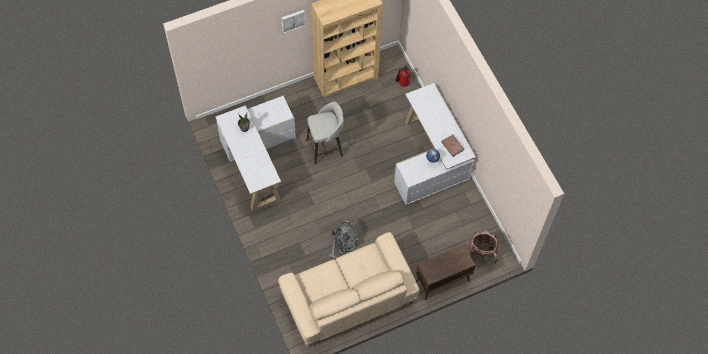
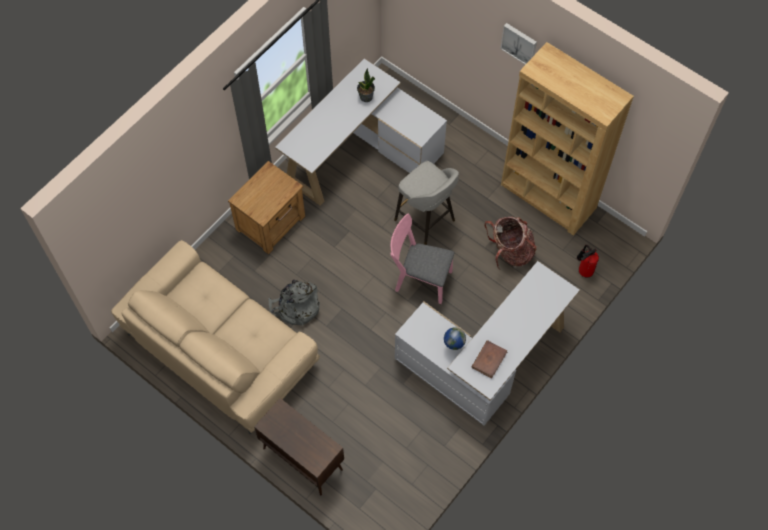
camera: 65 degrees right, 0 degrees up
(277, 232) = (271, 223): none -> brown nightstand
(361, 169) = (419, 279): none -> pink chair
(482, 251) = (377, 493): backpack -> backpack (510, 252)

